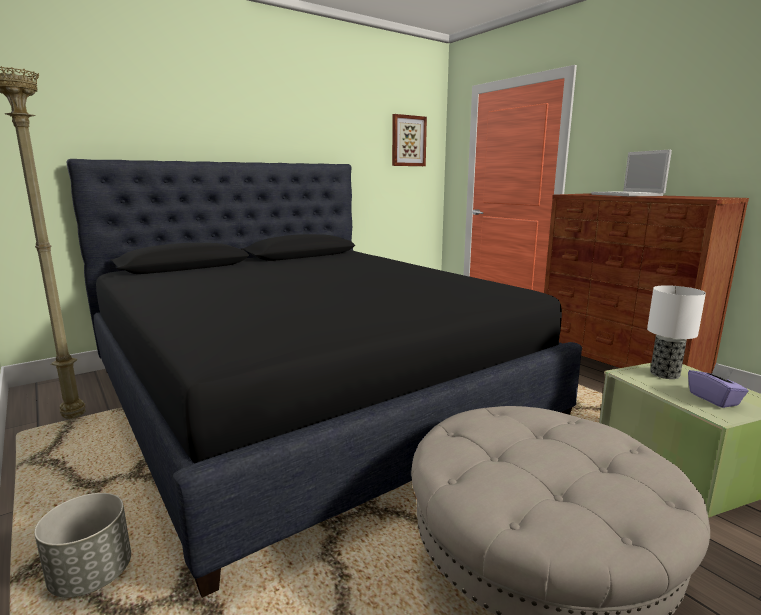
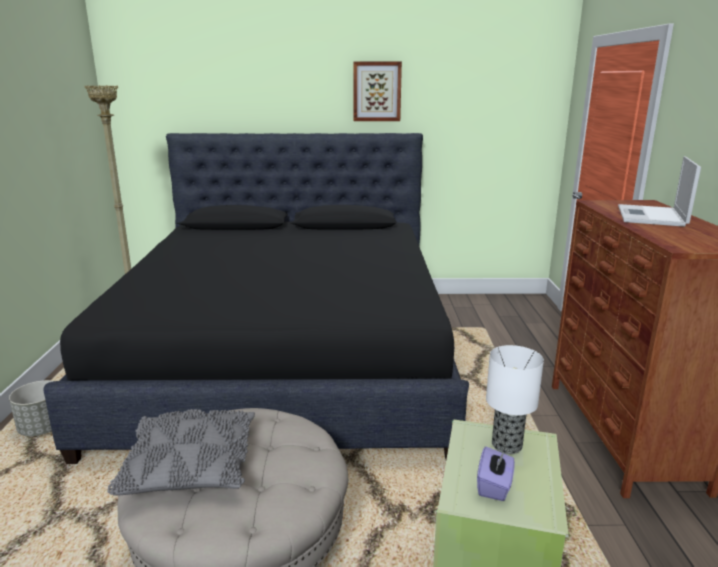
camera: 35 degrees right, 5 degrees up
(408, 141) = (509, 103): picture -> picture (377, 91)
(521, 479) = (190, 466): none -> grey pillow

